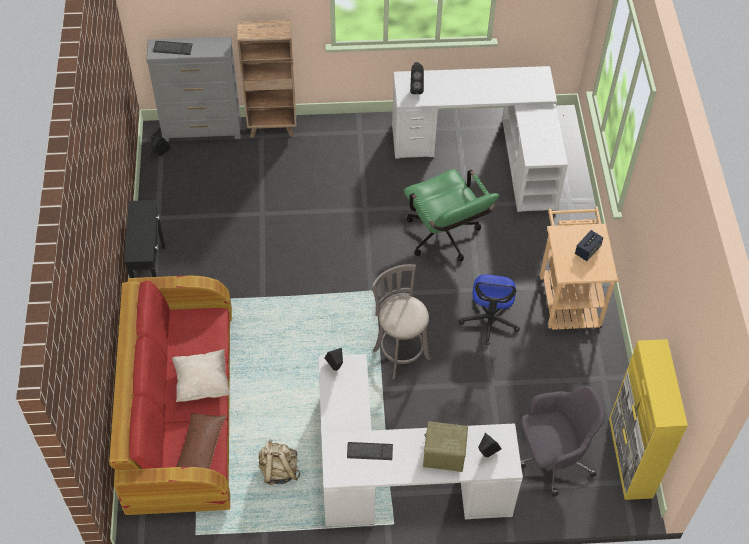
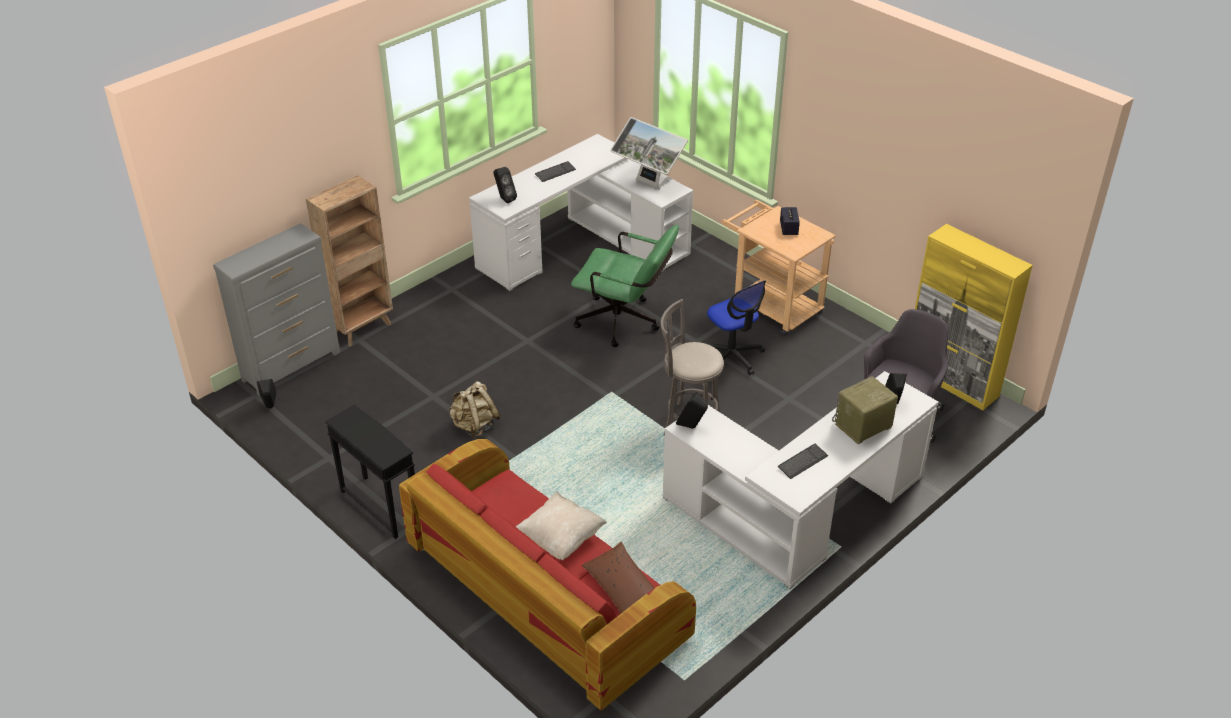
camera: 40 degrees left, 15 degrees down
(173, 48) = (251, 258): keyboard -> keyboard (555, 172)
(279, 470) = (696, 576): beige backpack -> beige backpack (474, 426)
(540, 137) = (649, 184): none -> monitor

